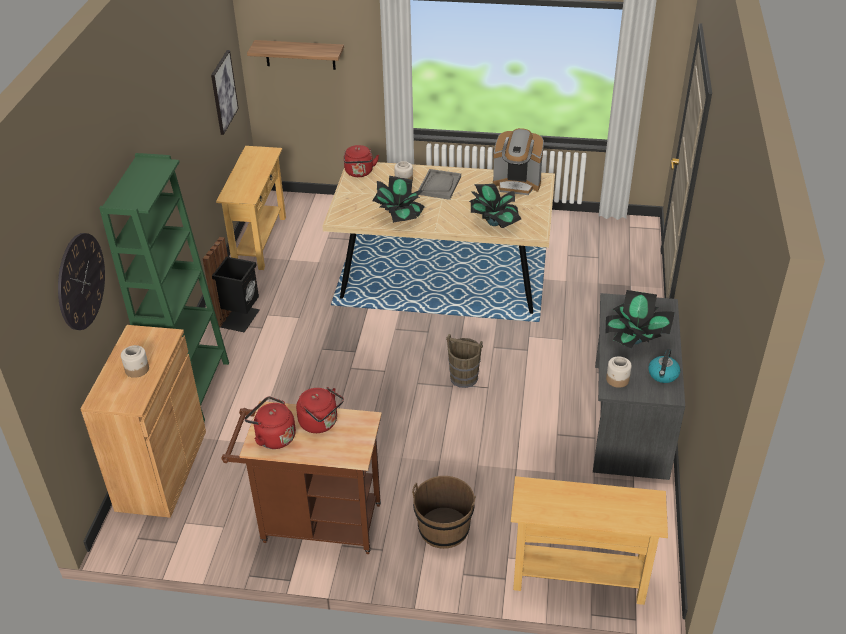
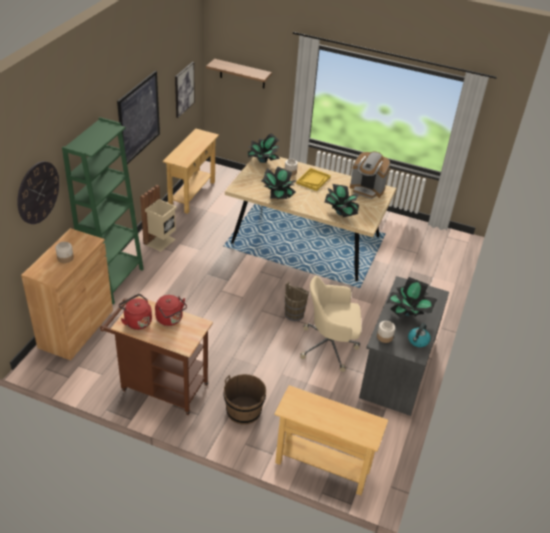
camera: 10 degrees right, 0 degrees up
(179, 145) = (139, 118): none -> picture
(240, 318) = (161, 241): black trash can -> beige trash can
(359, 173) = (263, 161): red kettle -> potted plant
(439, 185) = (313, 180): grey tray -> yellow tray
(529, 411) = (330, 346): none -> beige office chair

